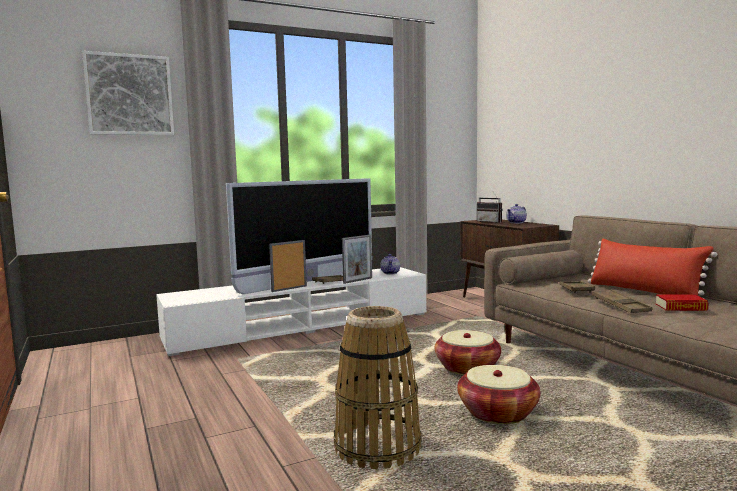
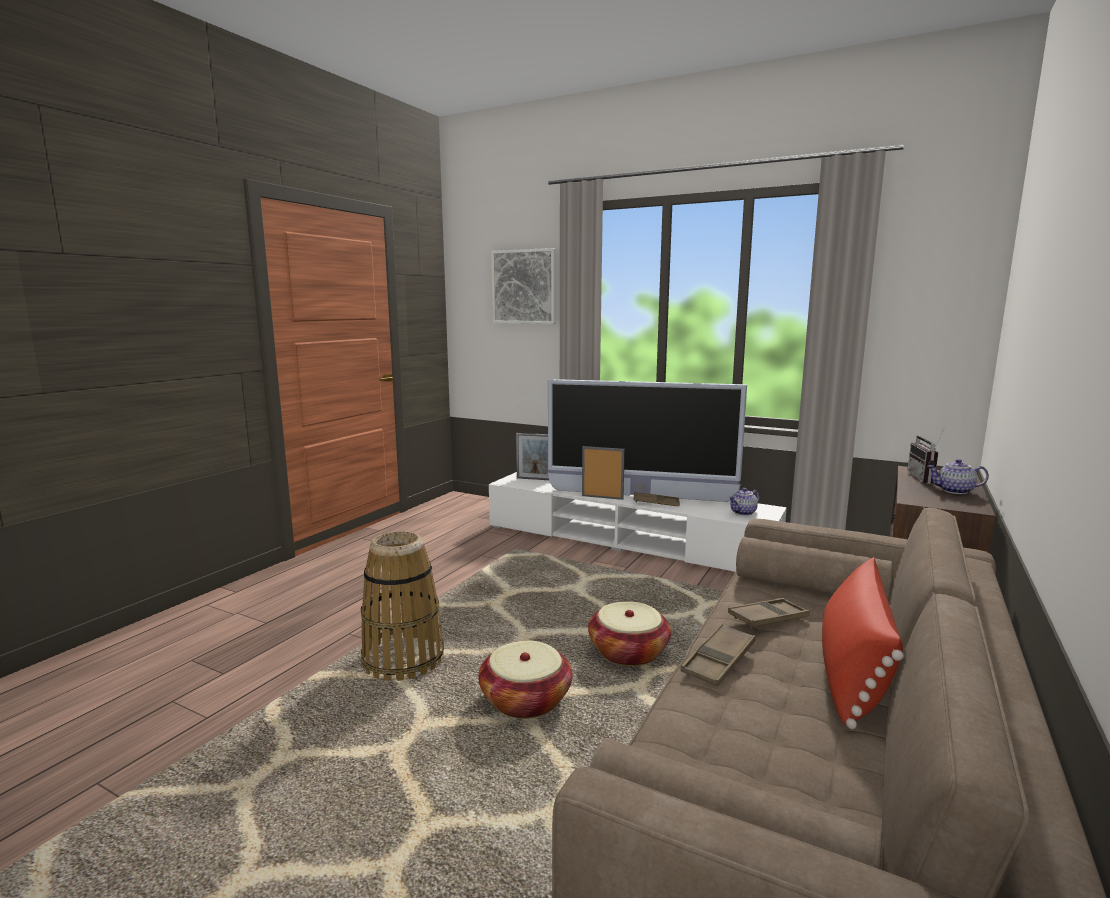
camera: 55 degrees right, 5 degrees up
(358, 280) = (681, 510): picture frame -> picture frame (535, 479)
(681, 307) = (777, 709): book -> none

